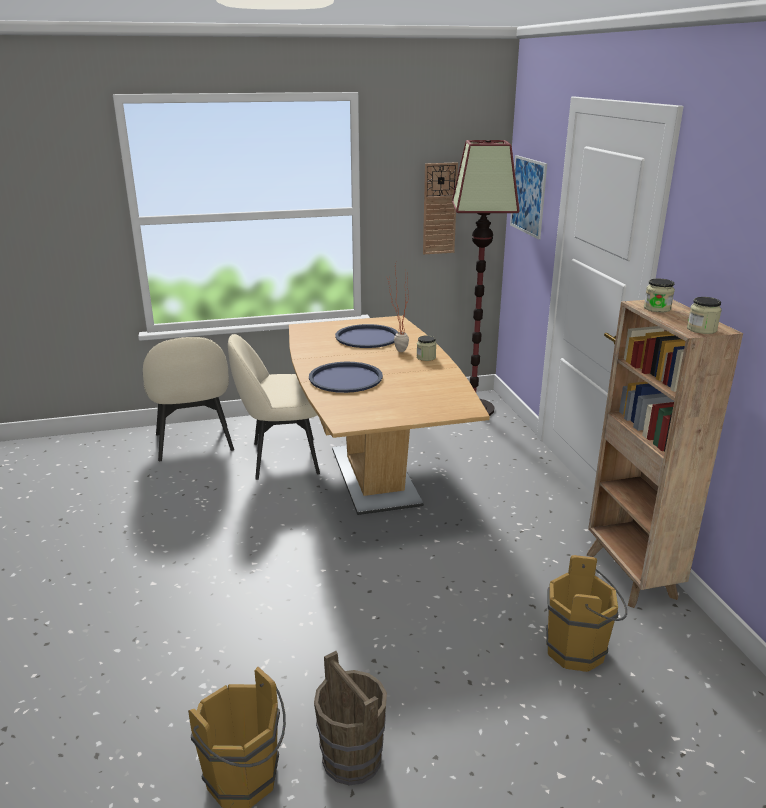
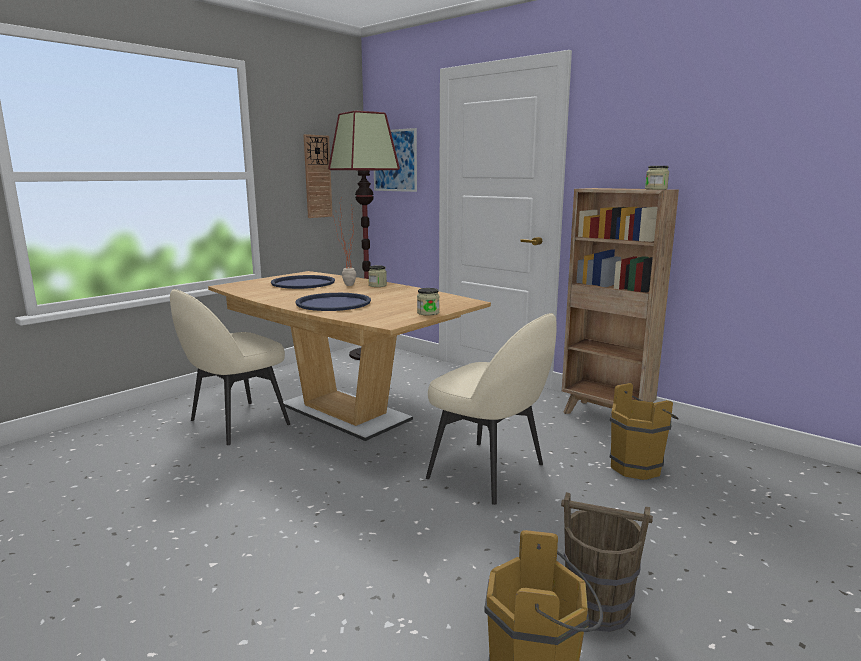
camera: 35 degrees left, 10 degrees down
(194, 443) = (116, 437): beige chair -> beige chair (489, 472)
(657, 308) = (604, 188): jar -> jar (428, 313)

